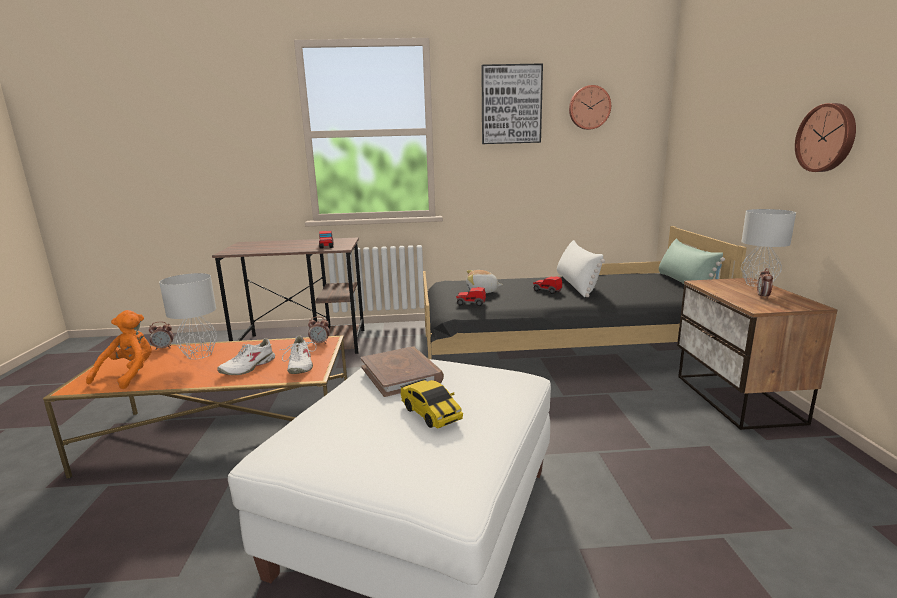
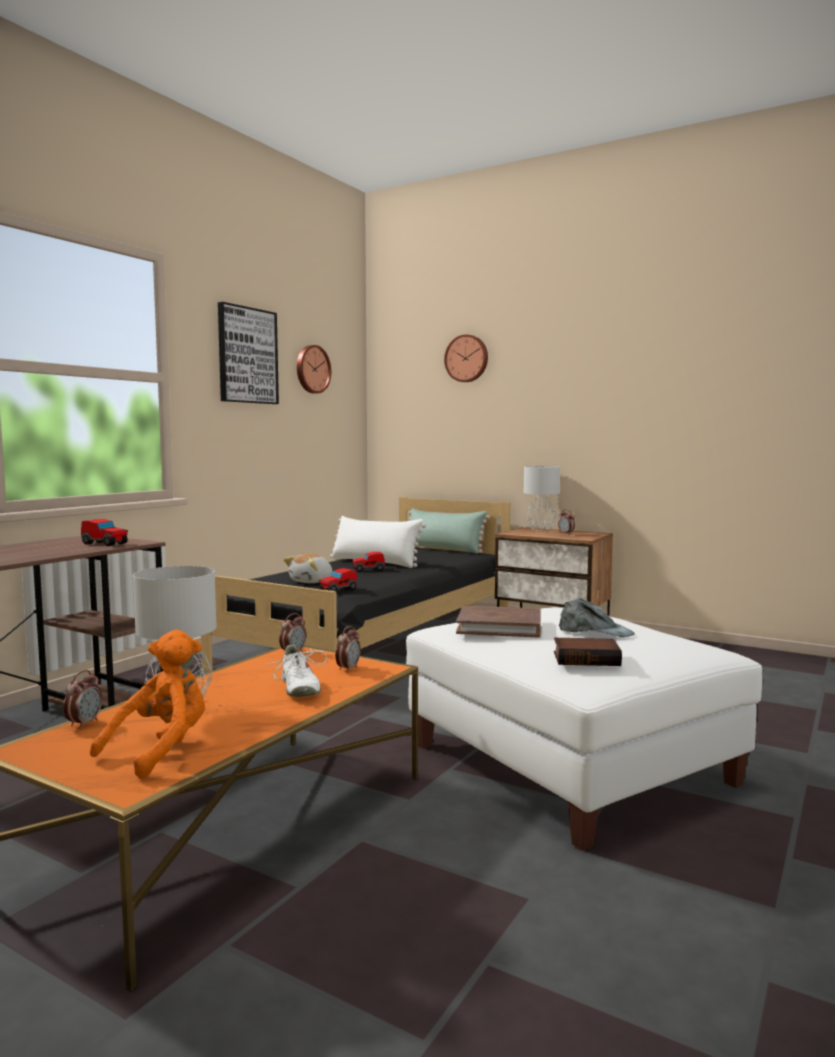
camera: 55 degrees left, 10 degrees down
(129, 374) = (161, 750): orange plush toy -> orange plush toy turned 75 degrees clockwise
(299, 366) = (348, 669): white shoe -> alarm clock
(328, 432) = (587, 658): none -> book
(431, 413) = (595, 631): toy car -> grey cap
(827, 138) = (571, 409): wall clock -> wall clock (467, 358)

